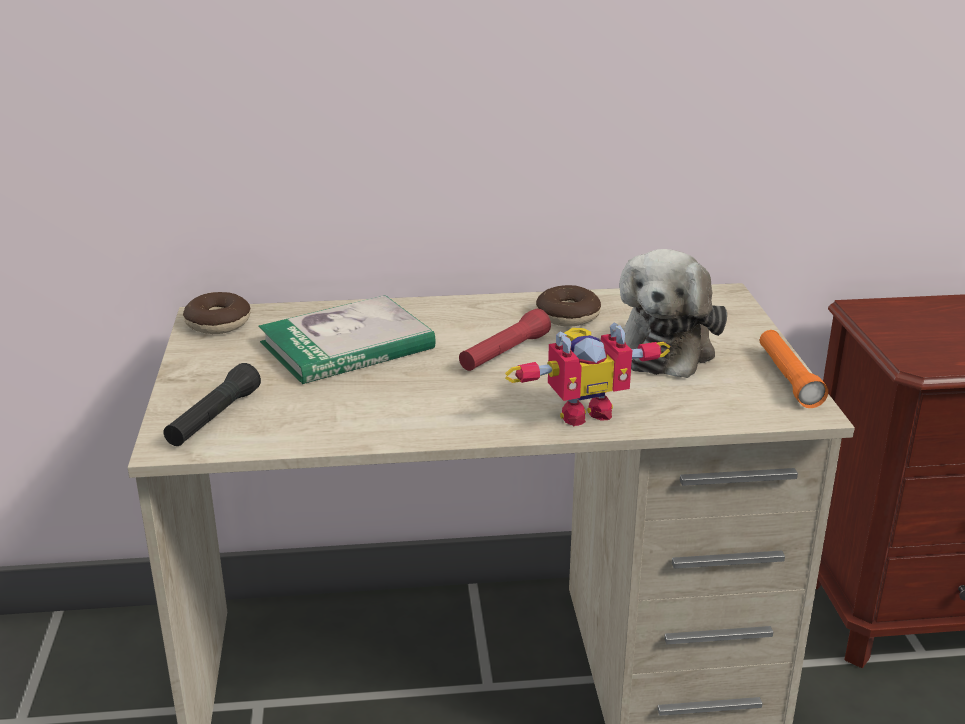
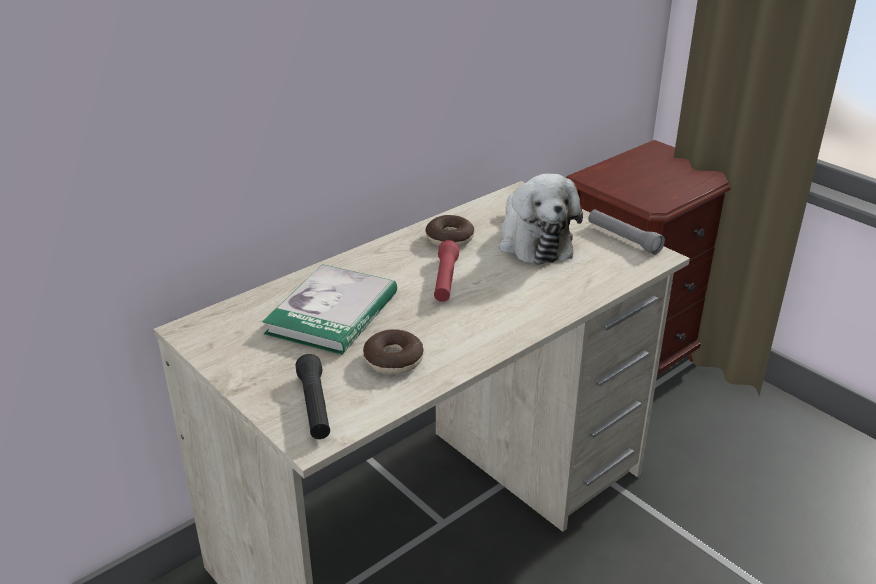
camera: 35 degrees left, 5 degrees up
(218, 323) = (208, 331): donut -> donut (393, 360)
(582, 411) = (543, 303): toy robot -> none
(788, 378) = (623, 239): orange flashlight -> grey flashlight

